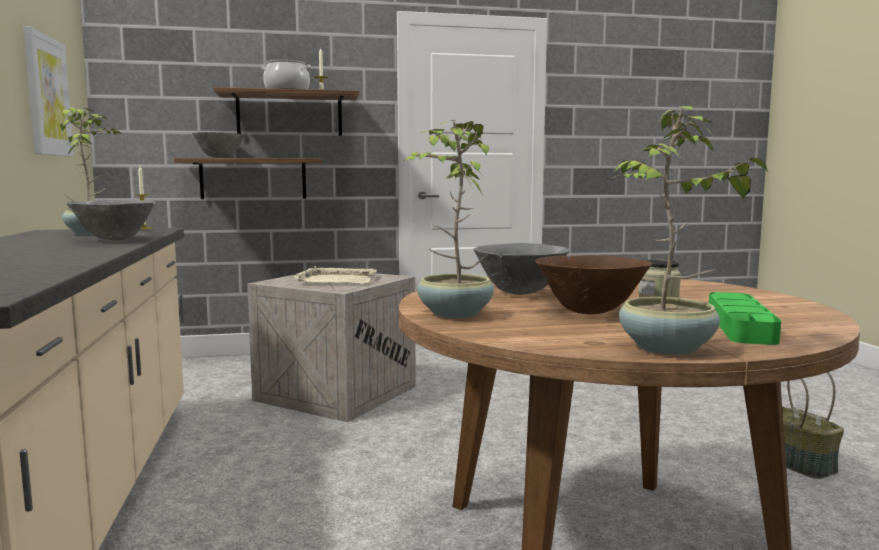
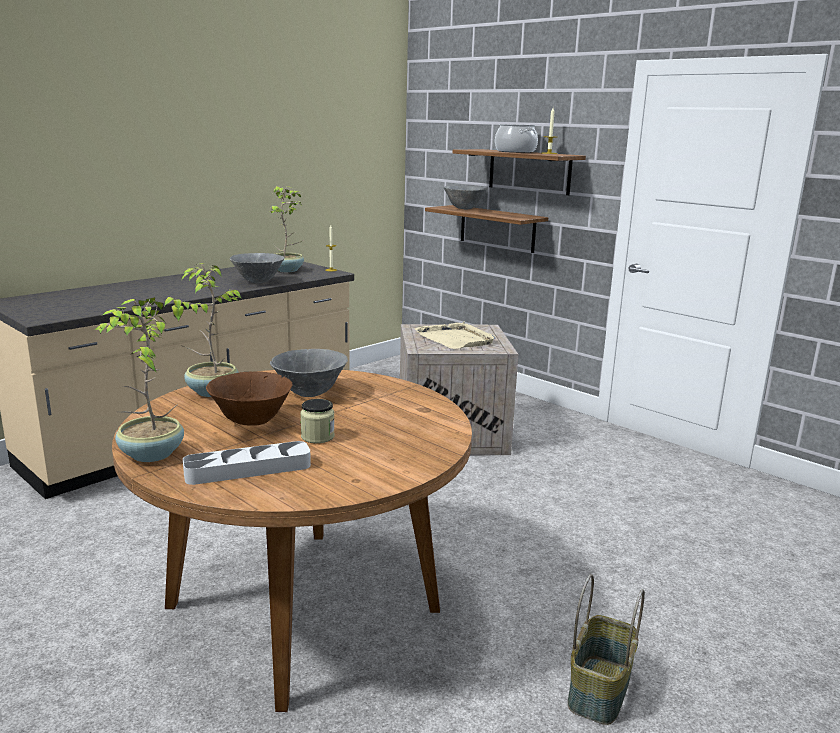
camera: 55 degrees right, 10 degrees up
(47, 96) = (334, 161): picture -> none
(740, 325) = (248, 469): green tray -> grey tray

